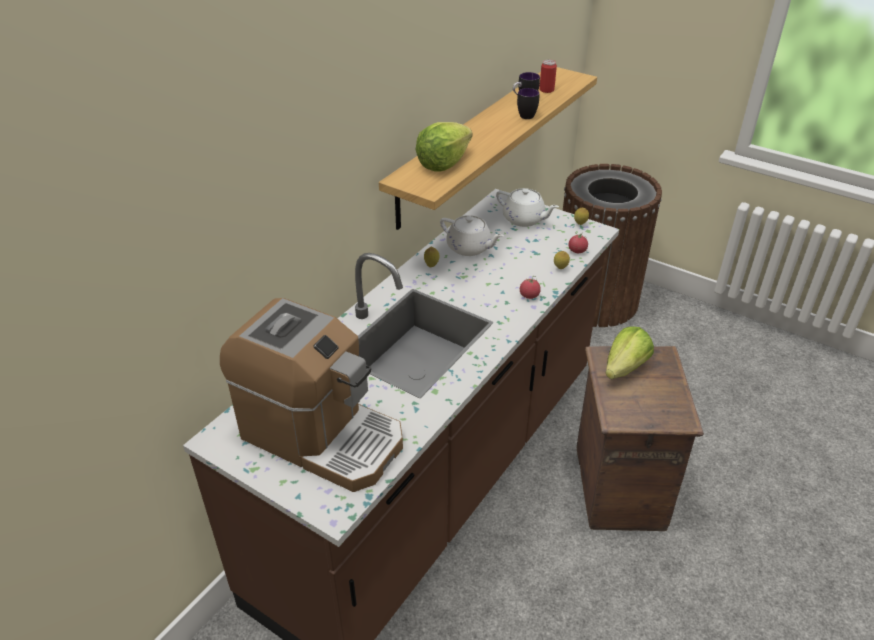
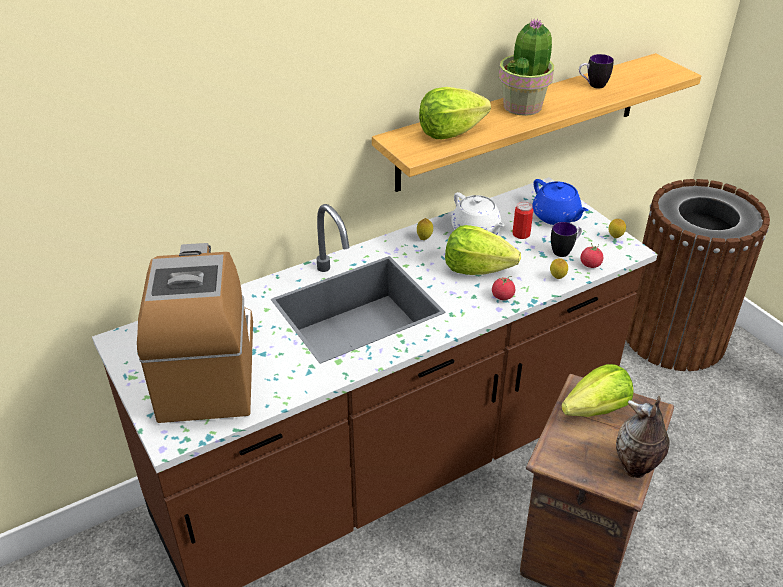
camera: 25 degrees right, 0 degrees up
(322, 436) = (208, 368): coffee machine -> coffee machine turned 150 degrees counterclockwise
(484, 128) = (523, 106): none -> potted plant
(493, 279) = (477, 269): none -> lettuce
(524, 219) = (556, 217): white teapot -> blue teapot
(528, 115) = (584, 101): mug -> mug (564, 251)
(546, 90) = (628, 79): can -> can (521, 234)
(681, 404) = (635, 469): none -> vase

